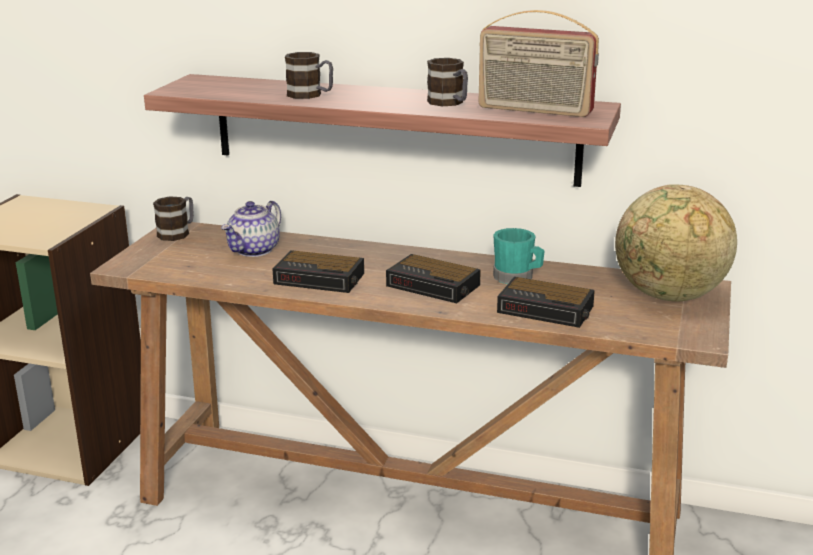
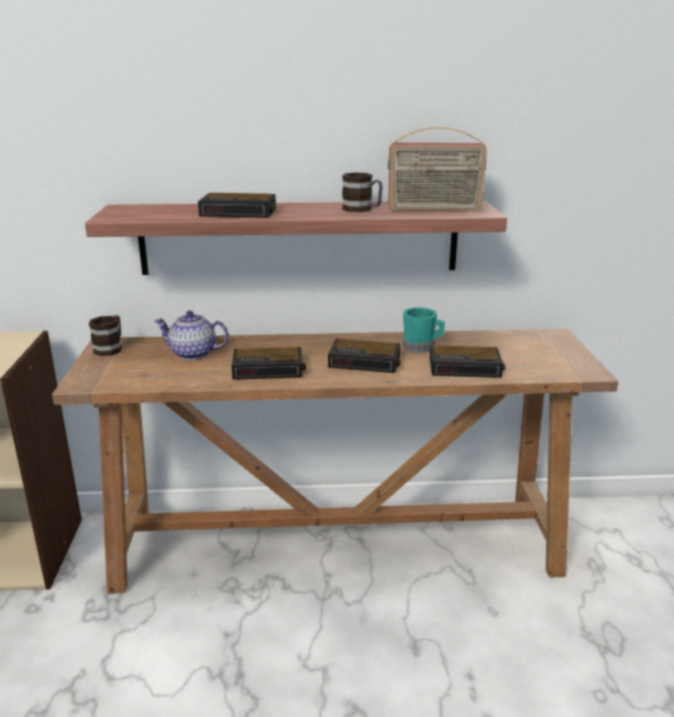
camera: 20 degrees left, 0 degrees up
(254, 250) = (192, 354): teapot -> teapot turned 90 degrees clockwise
(311, 95) = (240, 212): mug -> alarm clock
(669, 296) = (540, 345): globe -> none

